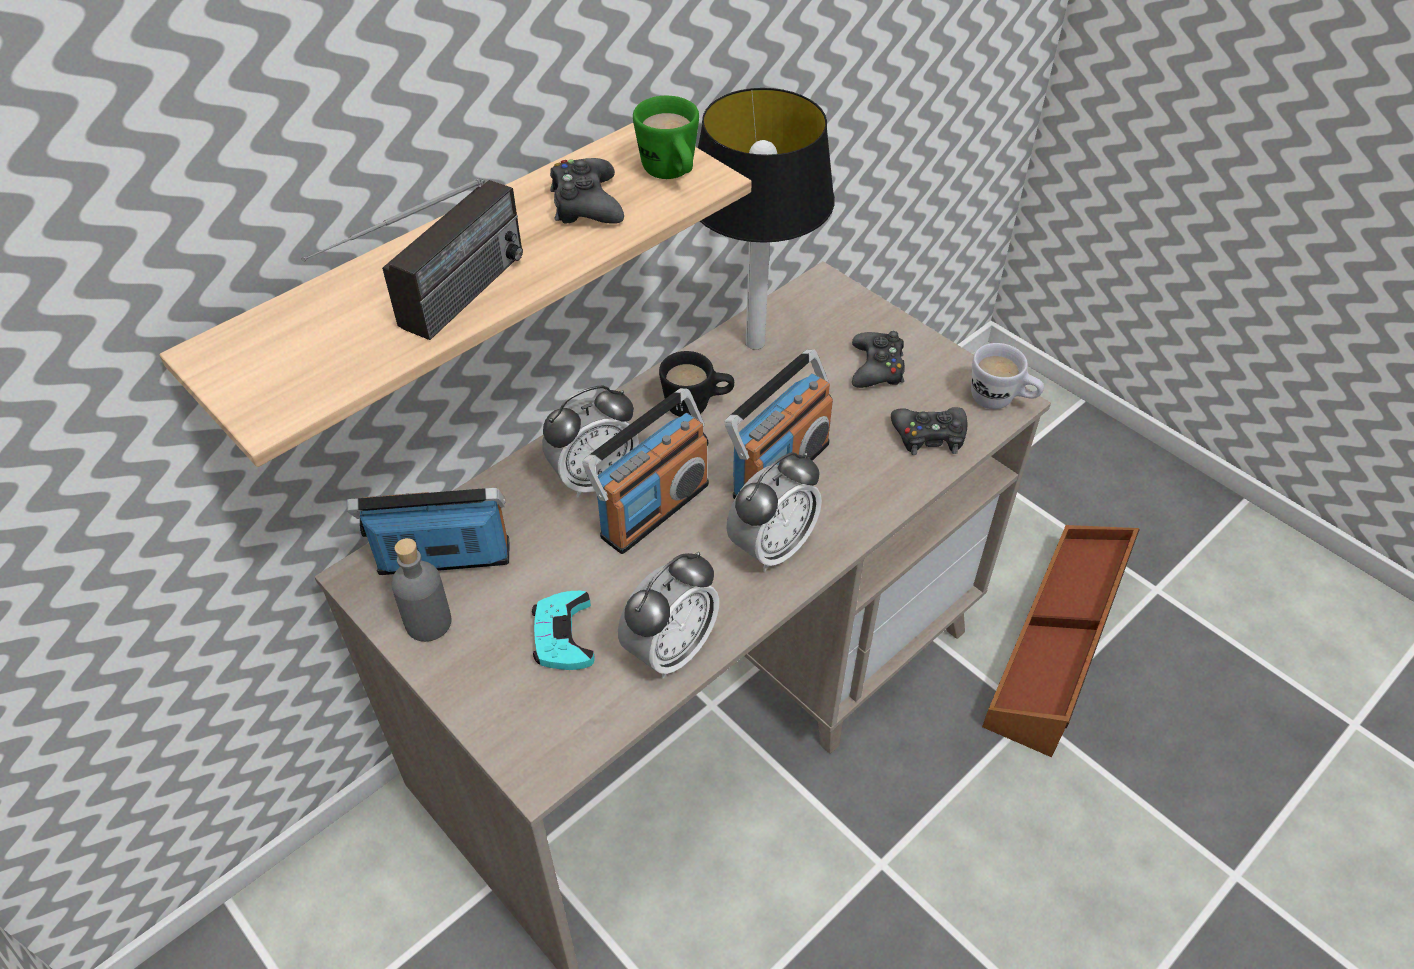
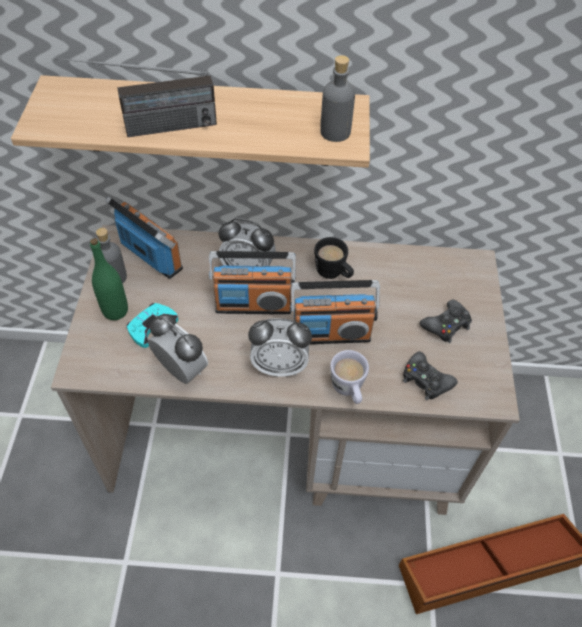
camera: 45 degrees right, 5 degrees up
(489, 659) = (115, 311): none -> green bottle
(586, 204) = (276, 120): black game controller -> none
(670, 650) = (181, 370): alarm clock -> alarm clock turned 135 degrees counterclockwise
(672, 174) = (335, 132): green mug -> grey bottle
(755, 344) = (400, 266): table lamp -> none
(1000, 401) = (490, 395): white mug -> white mug (348, 390)

